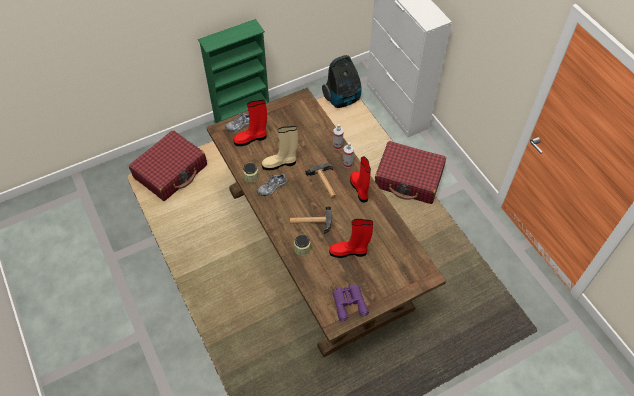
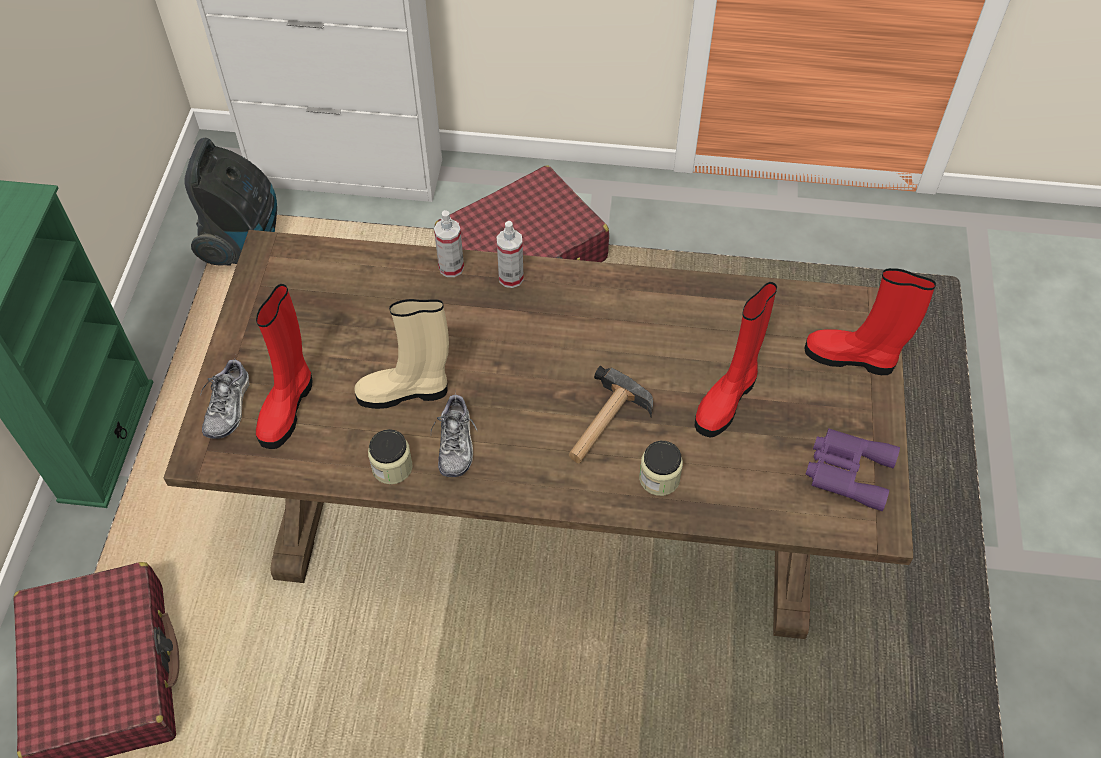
camera: 55 degrees left, 0 degrees up
(280, 163) = (405, 392): beige boot -> beige boot turned 60 degrees clockwise
(325, 183) = (527, 342): hammer -> none
(360, 189) = (591, 295): red boot -> red boot (852, 358)

